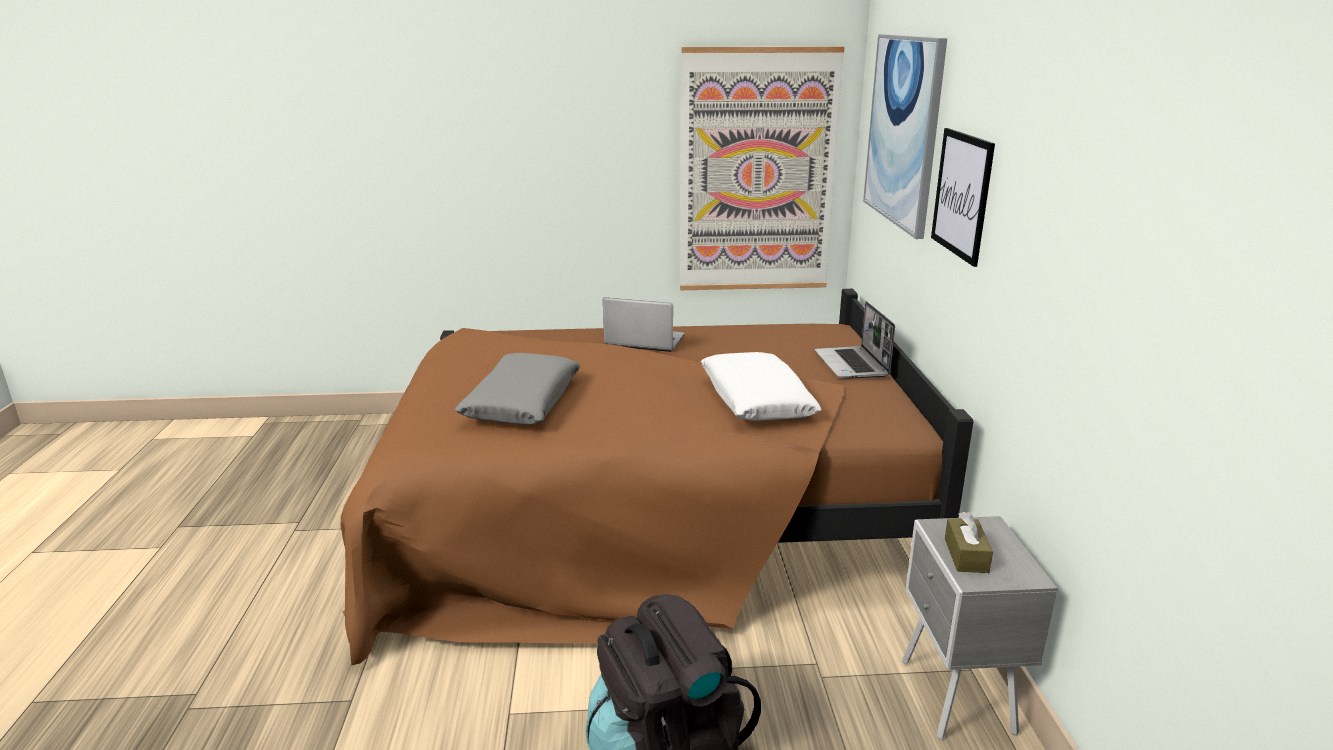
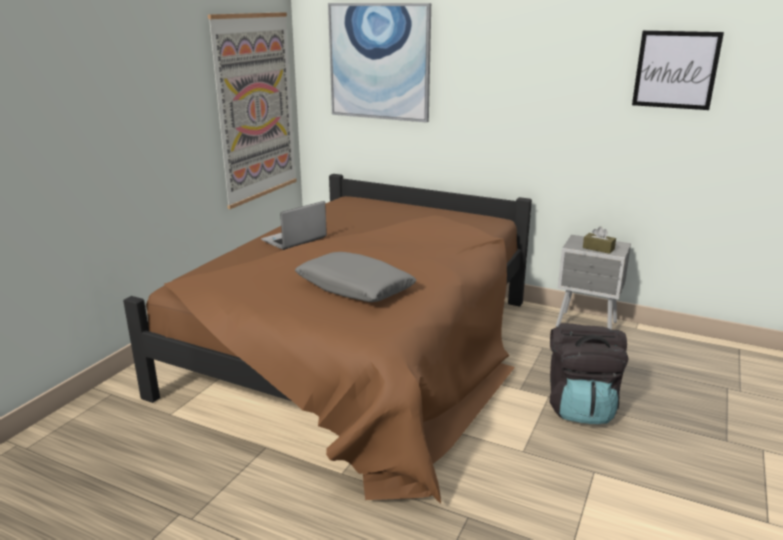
camera: 60 degrees left, 0 degrees up
(756, 400) = (429, 235): white pillow -> none
(852, 365) = (408, 208): laptop -> none
(961, 194) = (474, 88): picture -> picture (676, 70)

